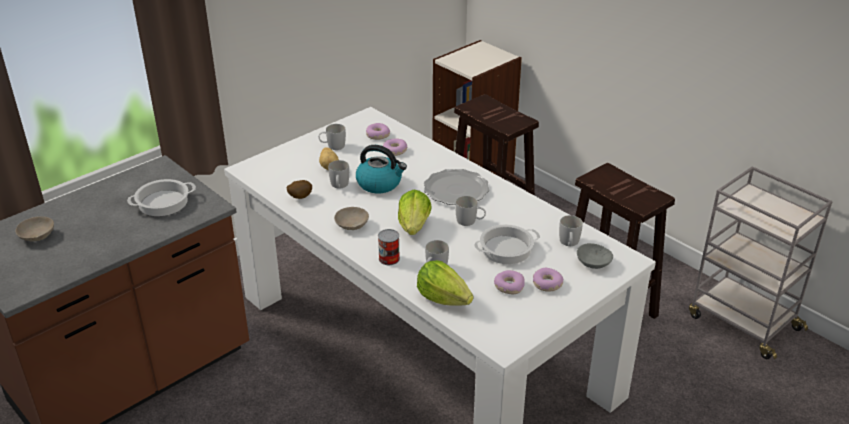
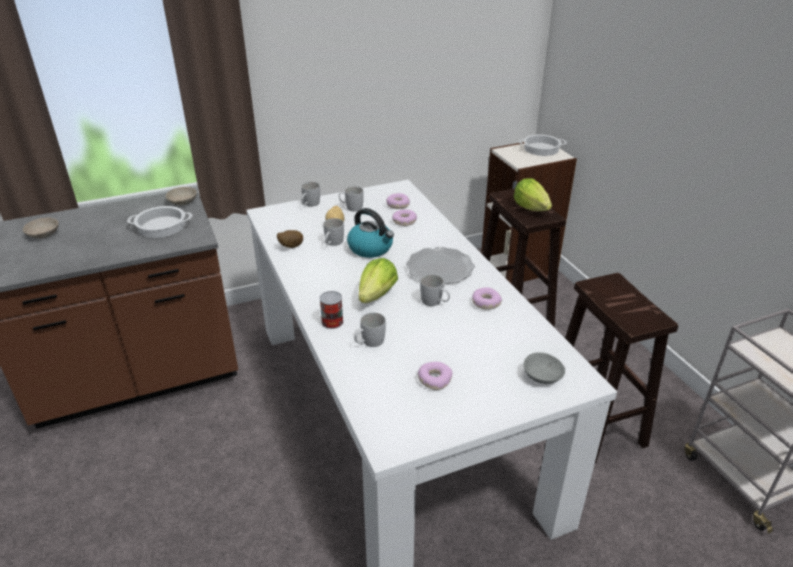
camera: 20 degrees right, 0 degrees up
(352, 224) = (320, 281): beige bowl -> beige bowl (183, 201)
(443, 298) = (358, 375): lettuce -> lettuce (531, 208)
(506, 250) = (454, 339): cooking pot -> cooking pot (541, 149)
(547, 284) = (477, 387): donut -> donut (485, 303)
(569, 243) = (526, 348): white mug -> white mug (310, 204)

